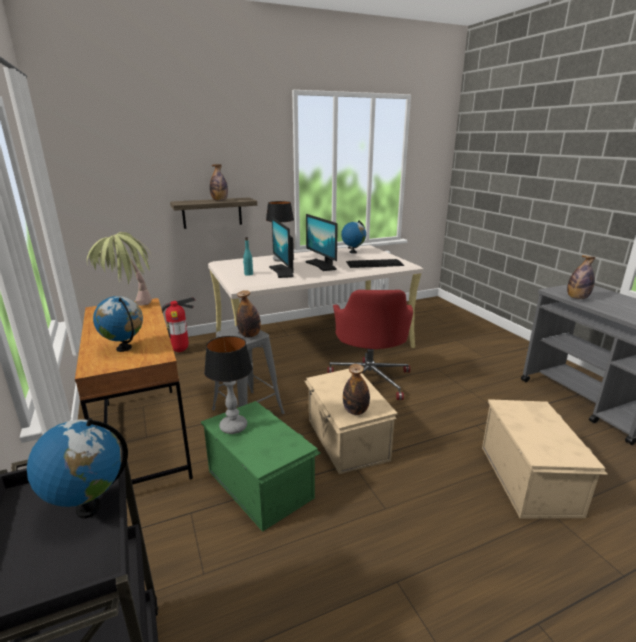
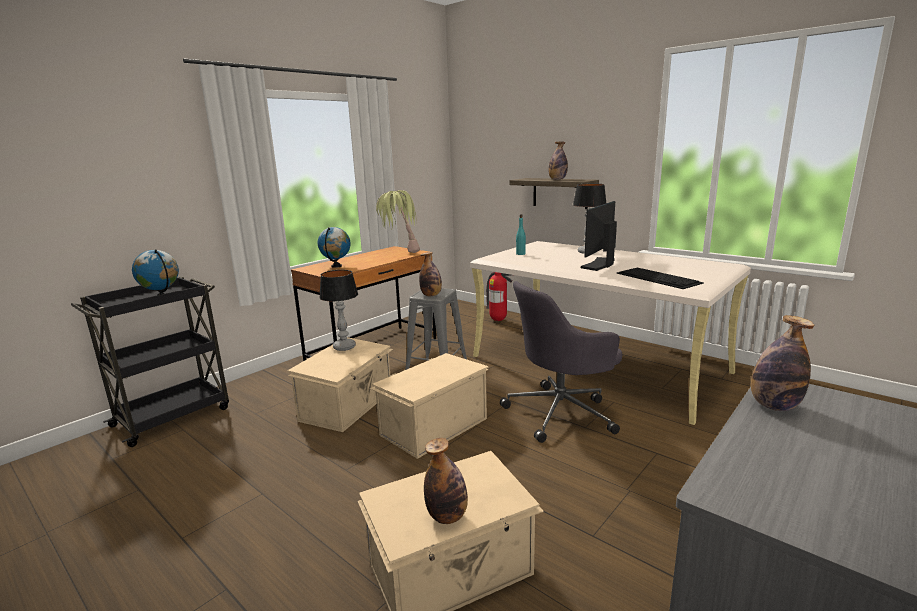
camera: 65 degrees right, 5 degrees down
(261, 483) = (348, 405): green storage box -> beige storage box
(282, 271) = (549, 259): monitor -> none
(353, 252) = (684, 264): globe -> none
(355, 411) = (401, 383): bottle -> bottle (447, 516)
(369, 379) = (561, 412): red office chair -> grey office chair

